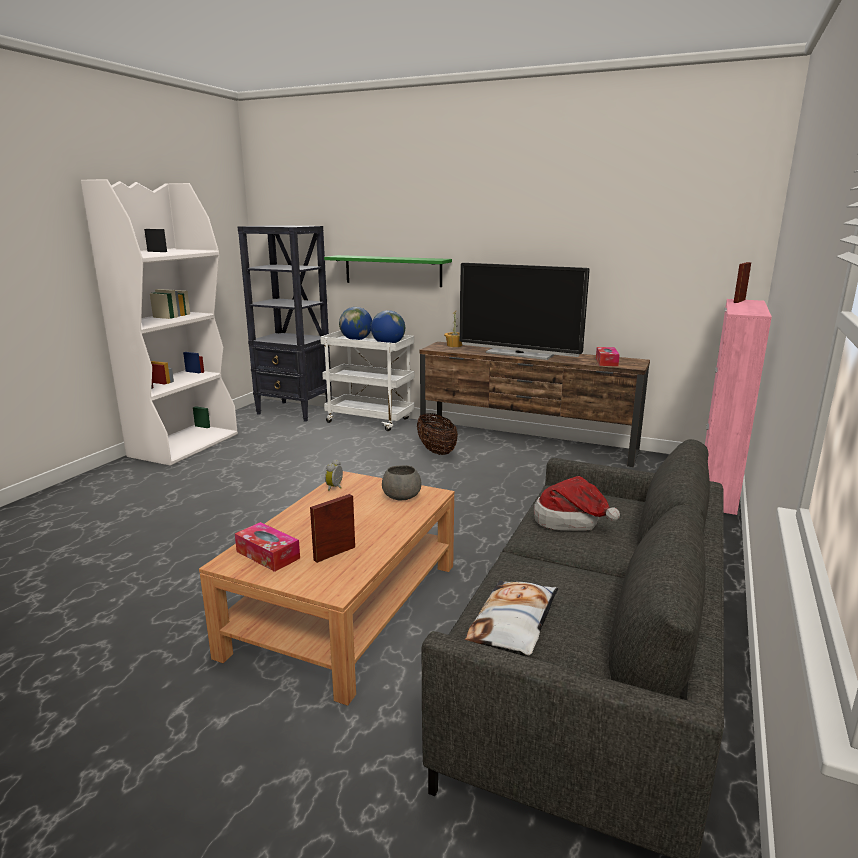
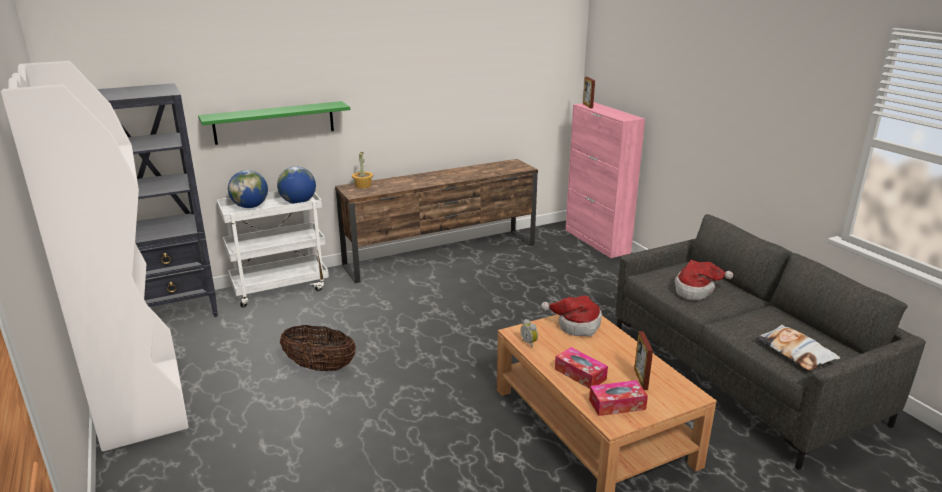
camera: 50 degrees left, 5 degrees up
(401, 496) = (576, 325): grey bowl -> hat
(436, 451) = (397, 290): basket -> basket (320, 367)
(519, 354) = (433, 179): television -> none
(606, 362) = (501, 169): tissue box -> tissue box (580, 374)

